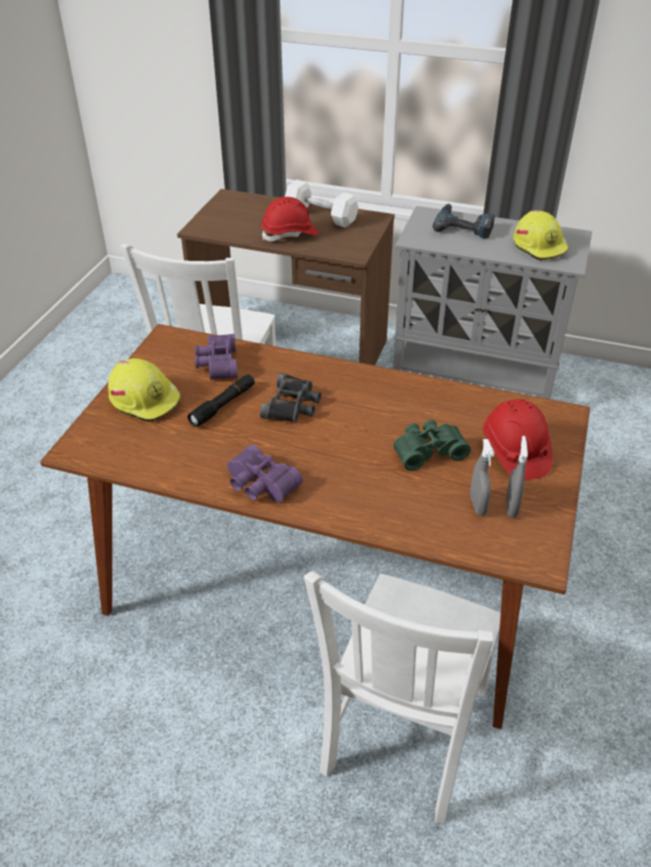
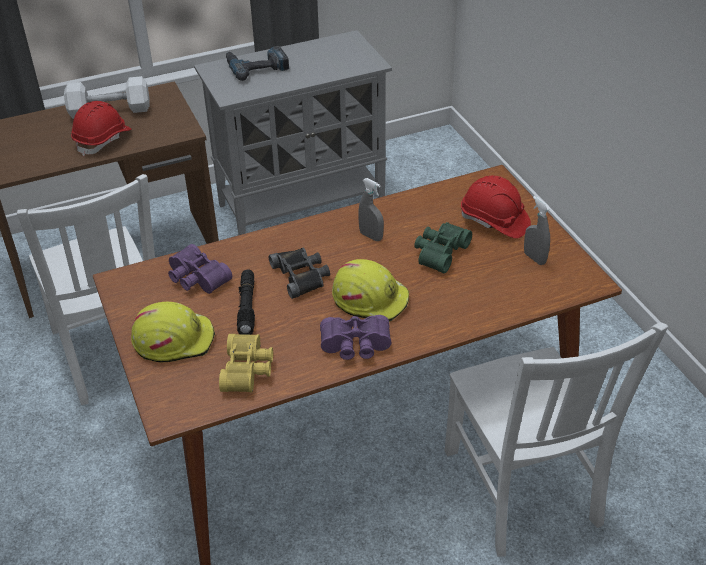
camera: 40 degrees left, 0 degrees up
(163, 453) = (249, 370): none -> yellow binoculars
(477, 505) = (514, 270): grey spray bottle -> grey spray bottle (371, 236)
(540, 246) = (335, 59): yellow hard hat -> yellow hard hat (370, 299)

